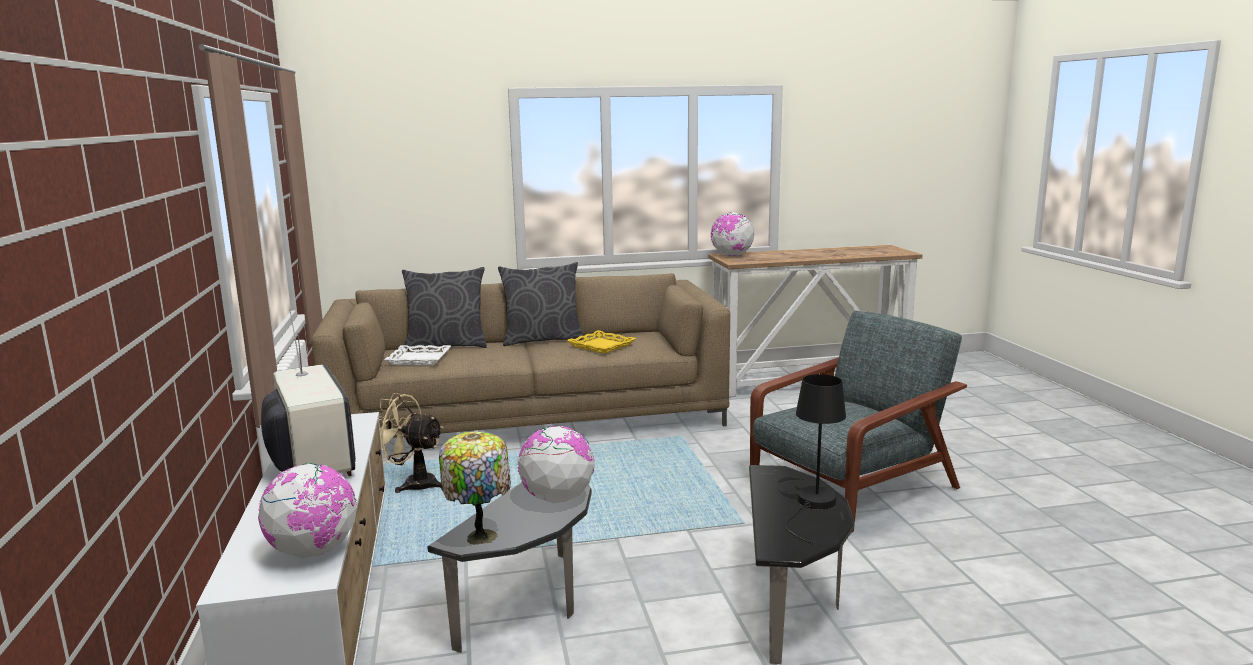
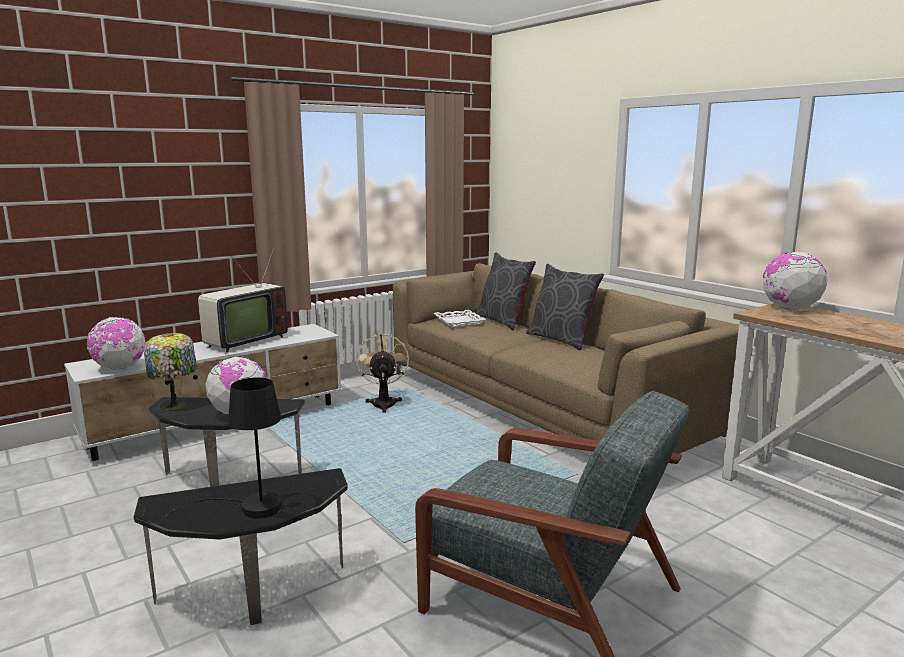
camera: 65 degrees right, 0 degrees up
(602, 346) = (568, 357): yellow tray -> none

